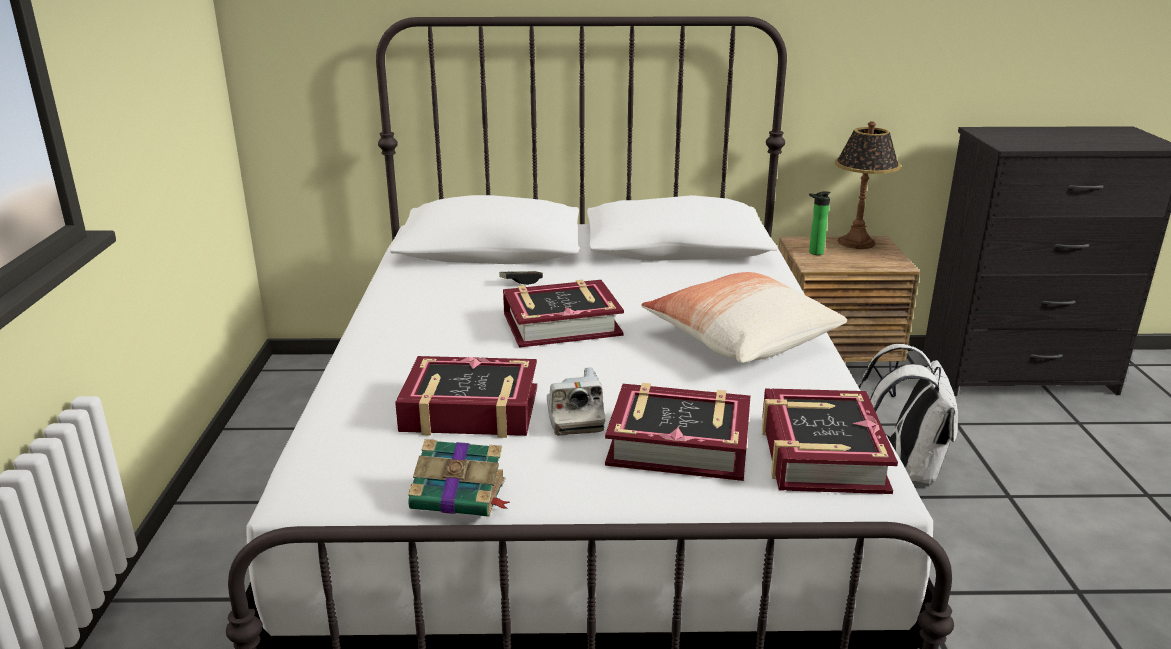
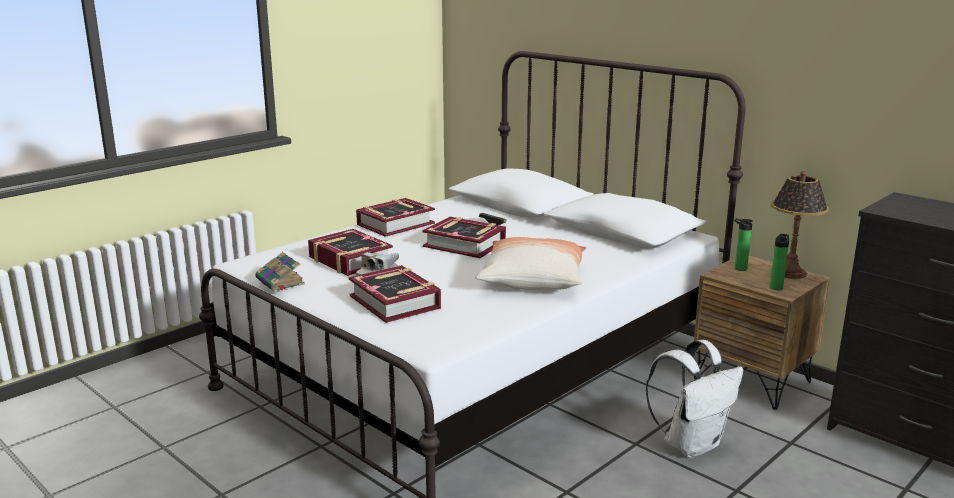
camera: 45 degrees right, 5 degrees down
(820, 453) = (443, 330): book -> book (395, 224)
(881, 261) = (776, 287): none -> bottle

